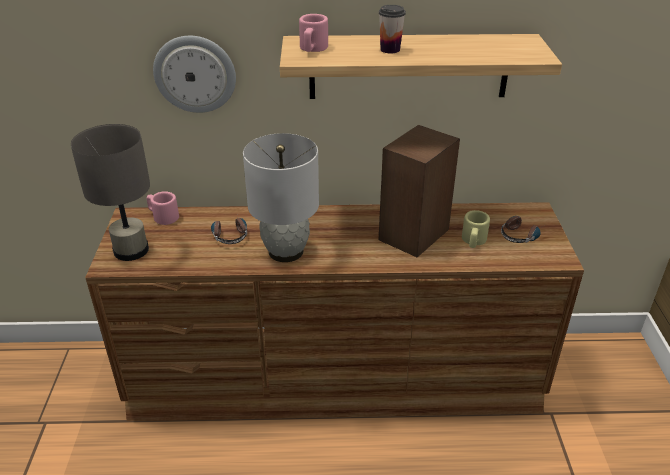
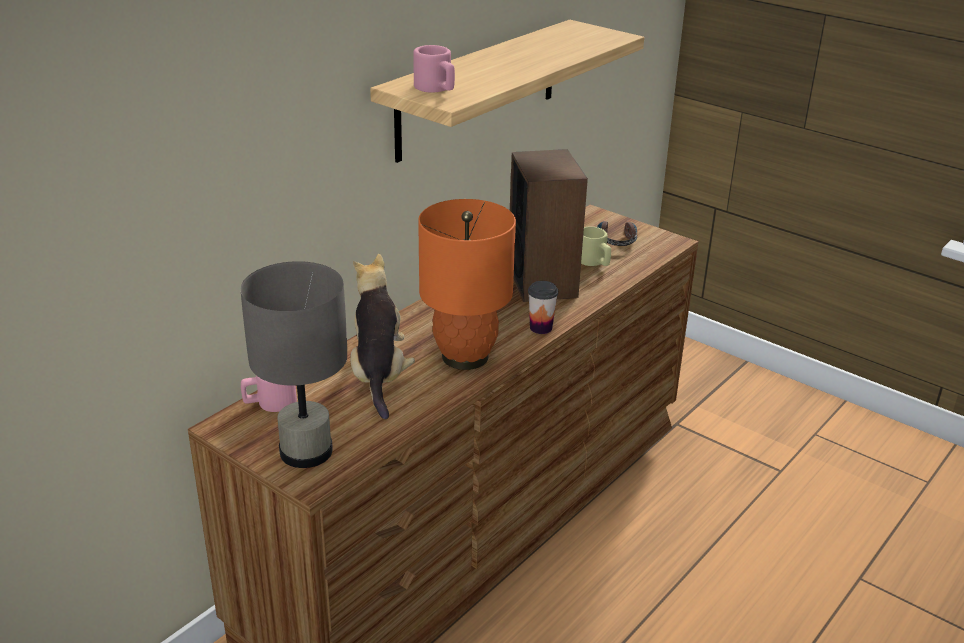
camera: 50 degrees left, 5 degrees down
(195, 74) = (279, 173): wall clock -> none
(229, 233) = (379, 374): headphones -> plush toy
(286, 251) = (465, 356): white table lamp -> orange table lamp
(390, 49) = (501, 67): cup -> cup (541, 328)

